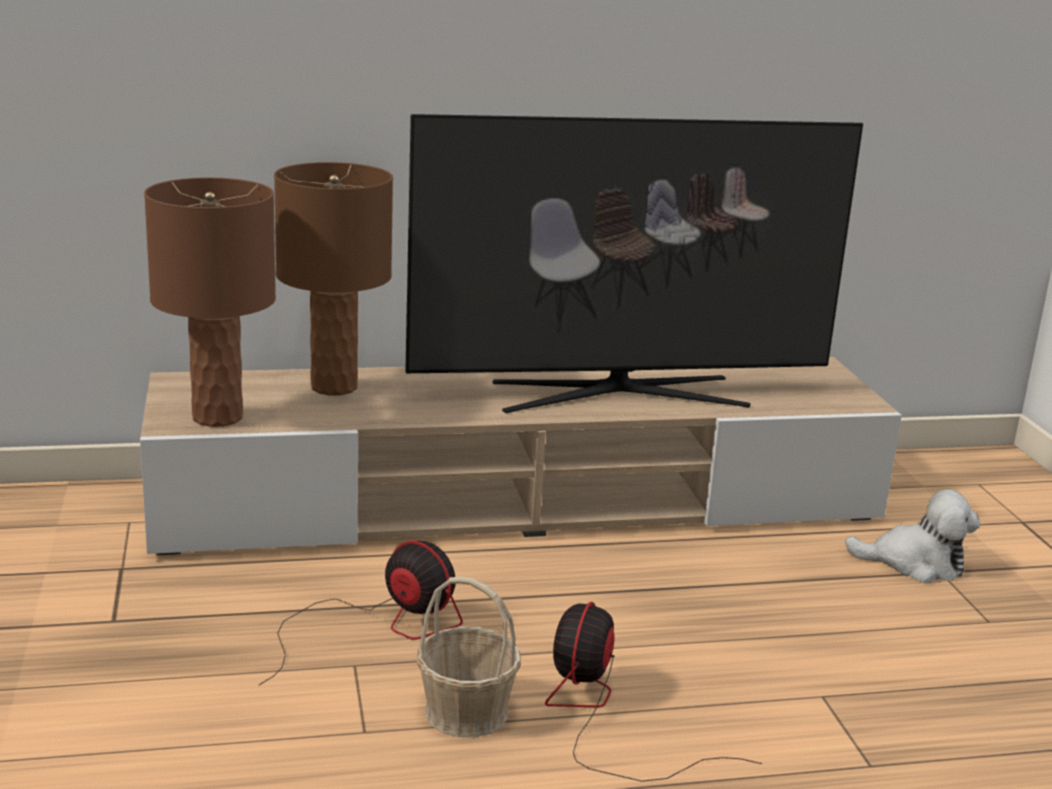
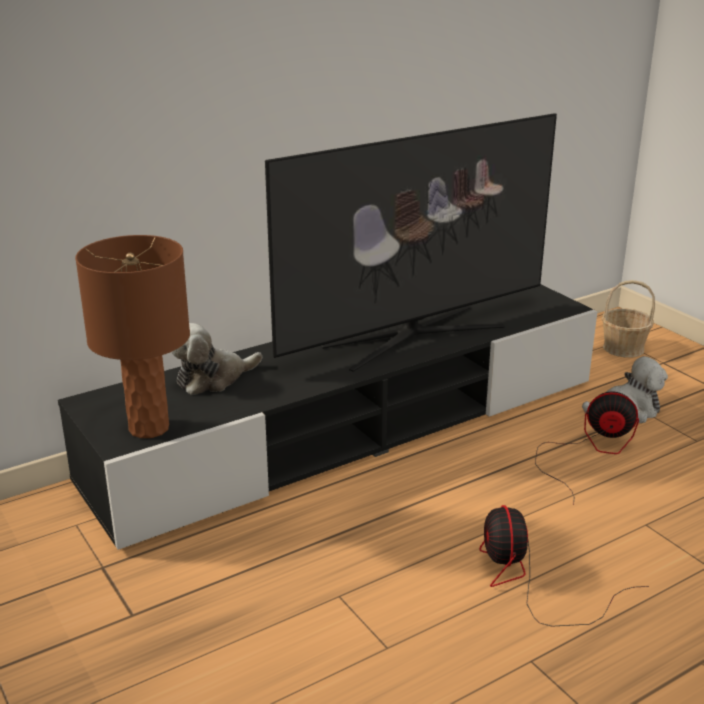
camera: 20 degrees left, 5 degrees up
(335, 387) = (213, 379): brown table lamp -> plush toy
(379, 627) = (332, 559): fan -> fan (589, 452)
(466, 711) = (442, 608): basket -> basket (623, 348)
(521, 503) = (353, 430): beige tv stand -> black tv stand

